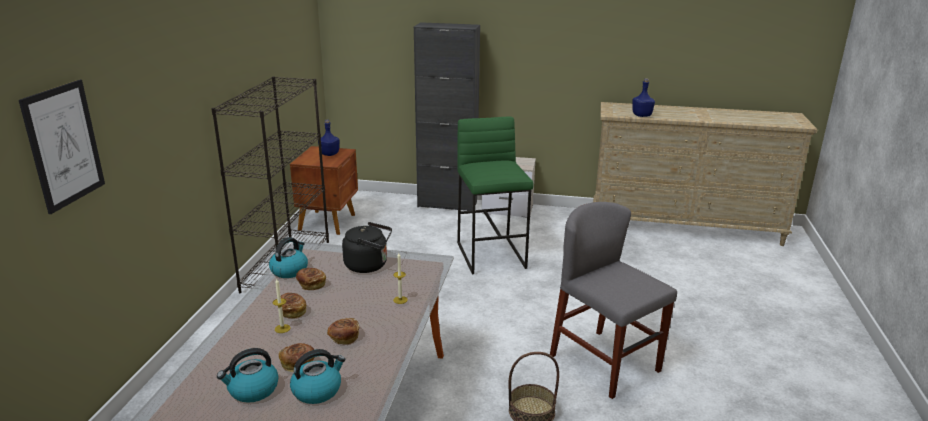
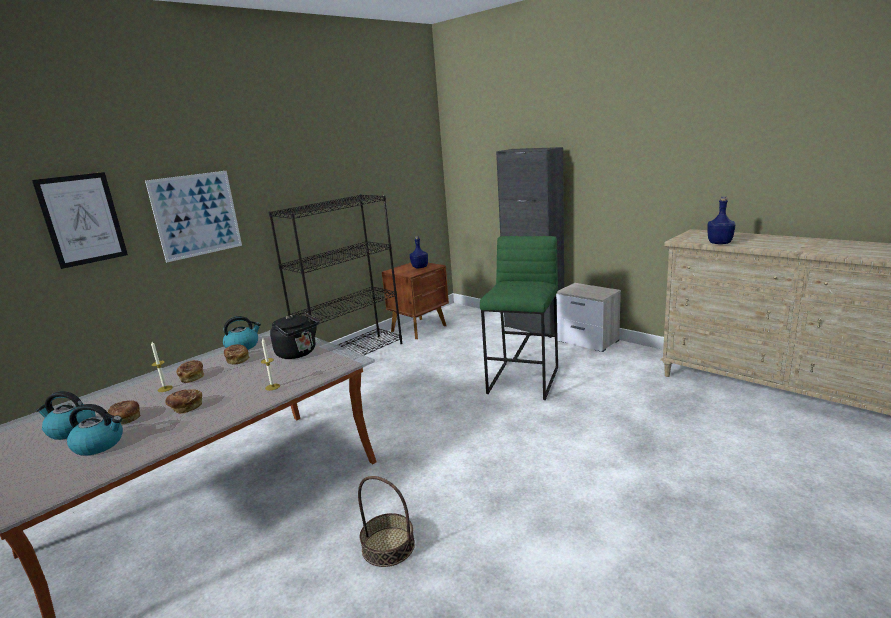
camera: 35 degrees right, 5 degrees down
(154, 122) = (196, 215): none -> picture
(605, 363) = (520, 522): grey chair -> none

